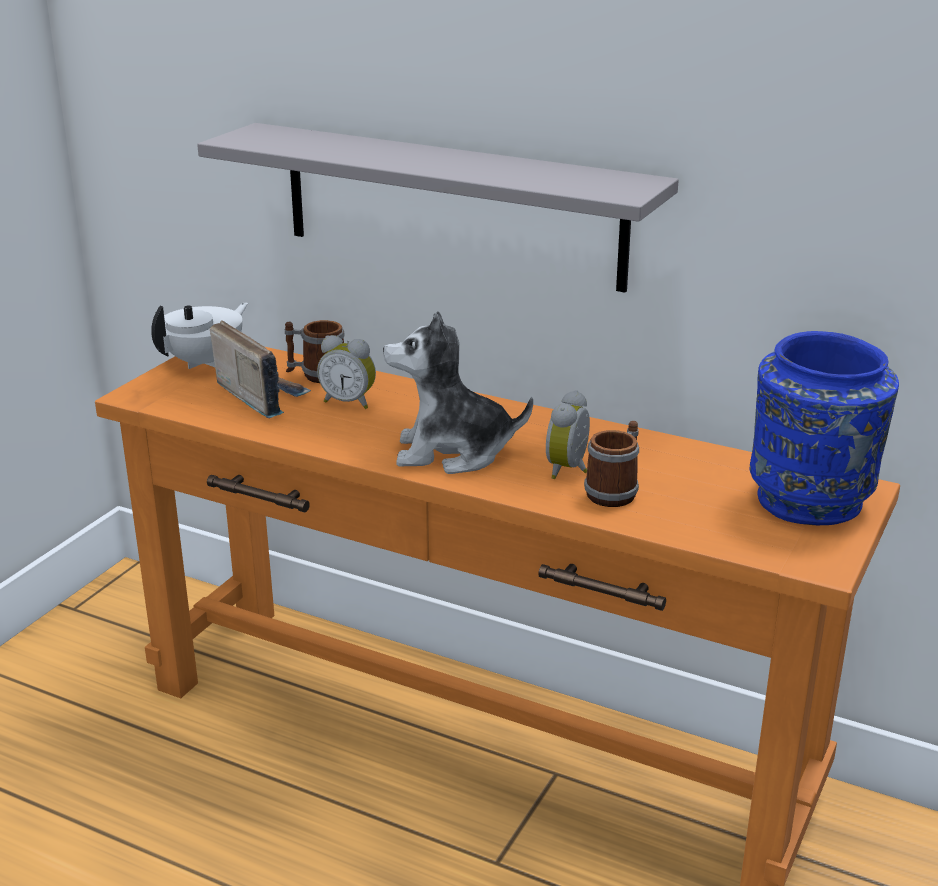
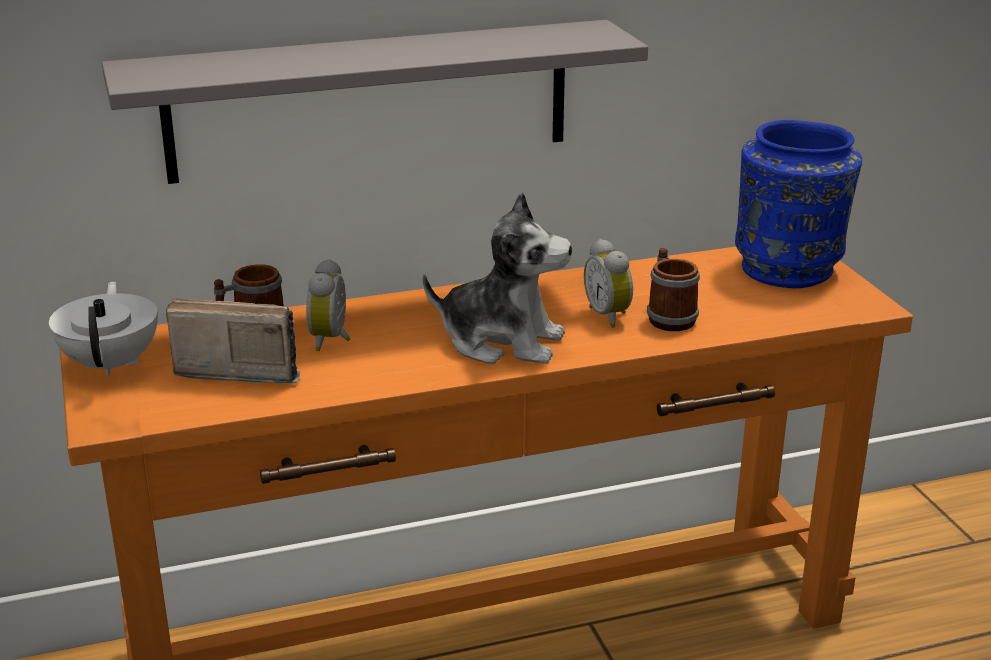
camera: 45 degrees left, 0 degrees up
(349, 402) = (332, 340): alarm clock -> alarm clock turned 120 degrees clockwise
(452, 453) = (502, 342): plush toy -> plush toy turned 120 degrees counterclockwise

